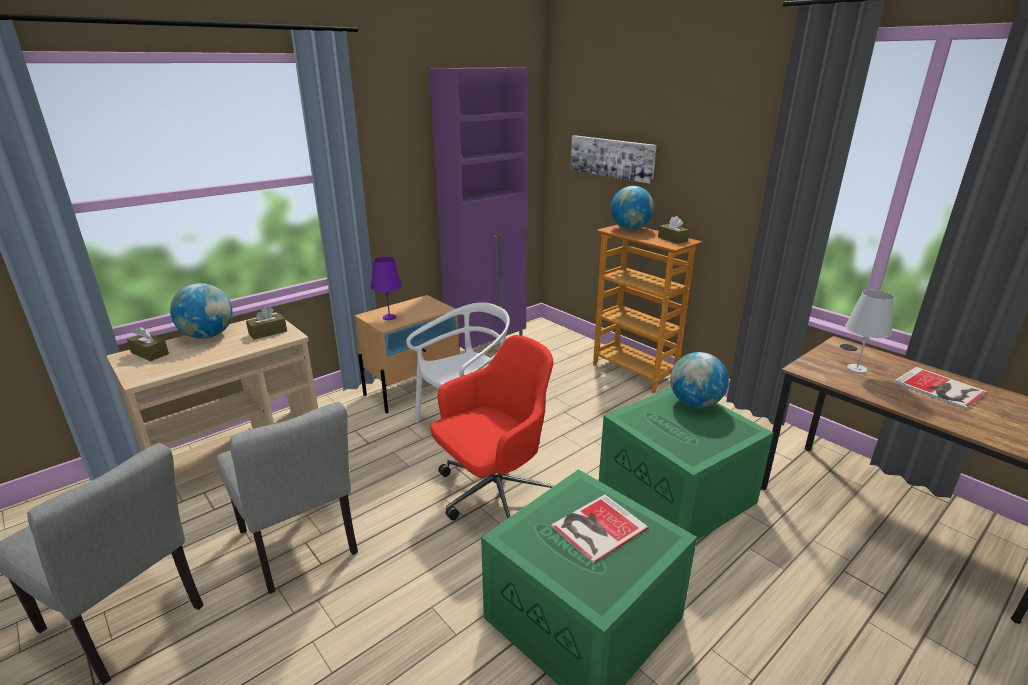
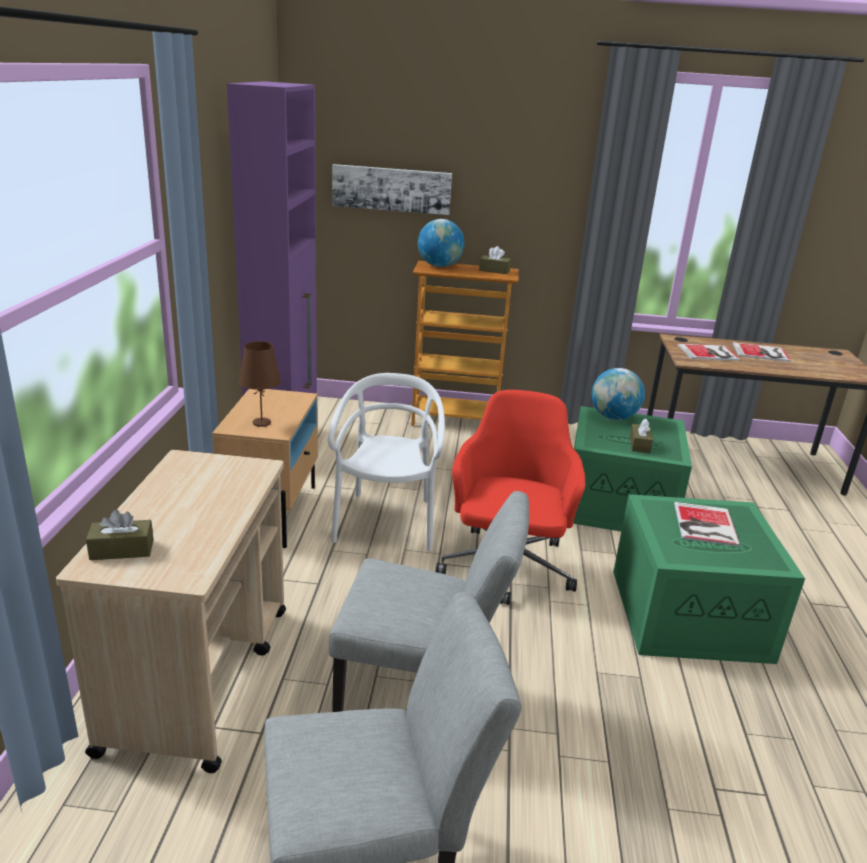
camera: 45 degrees left, 0 degrees up
(208, 336) = (151, 503): globe -> none
(268, 332) = (223, 472): brown tissue box -> brown tissue box (639, 445)
(389, 317) = (262, 422): purple table lamp -> brown table lamp
(856, 369) = (710, 353): white table lamp -> book

